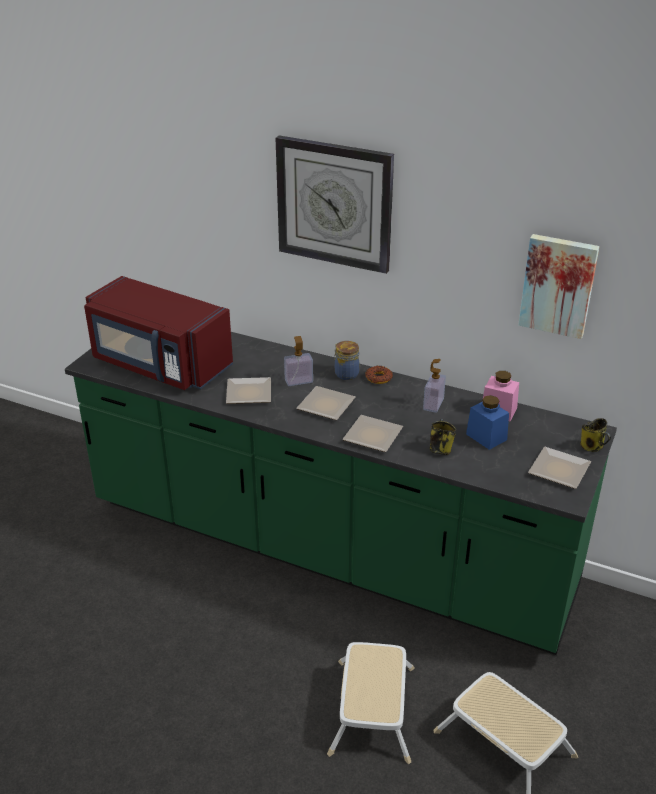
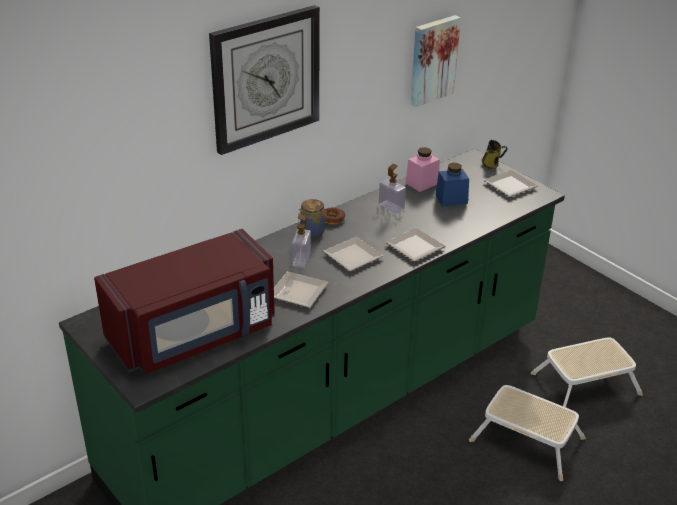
camera: 65 degrees left, 0 degrees up
(440, 449) = (453, 223): mug -> none

